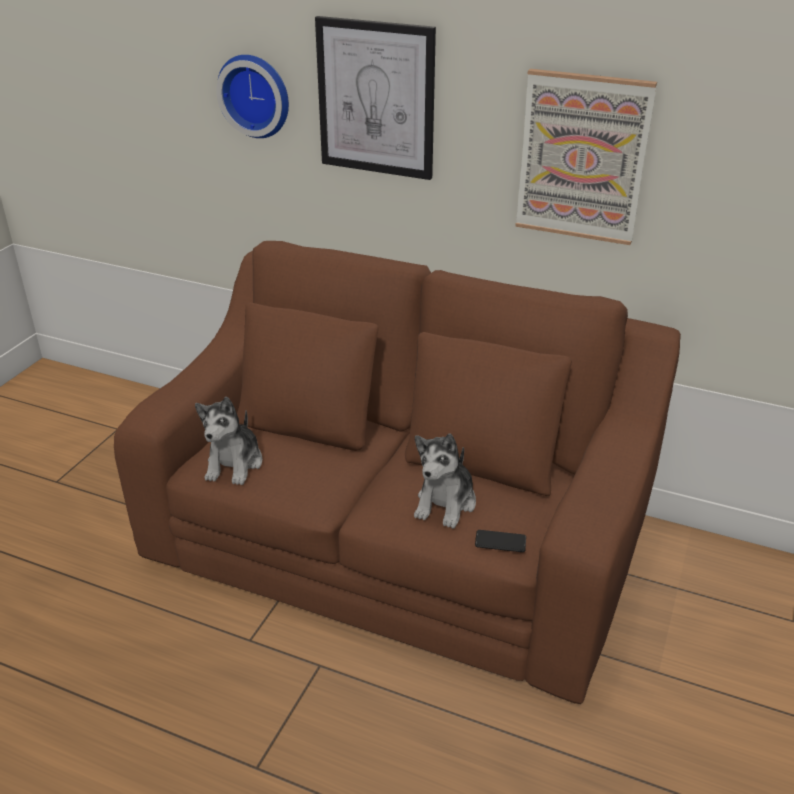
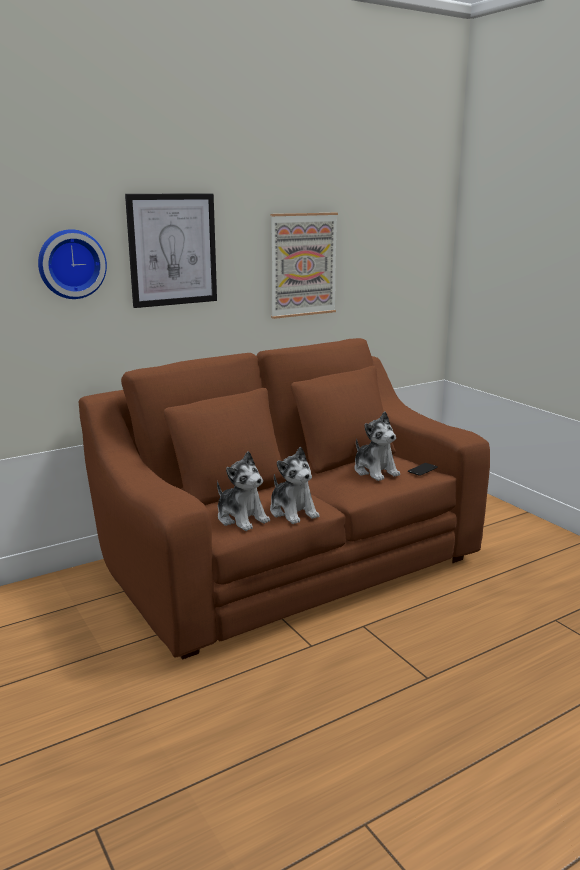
camera: 55 degrees left, 15 degrees down
(287, 490) = (293, 512): none -> plush toy

